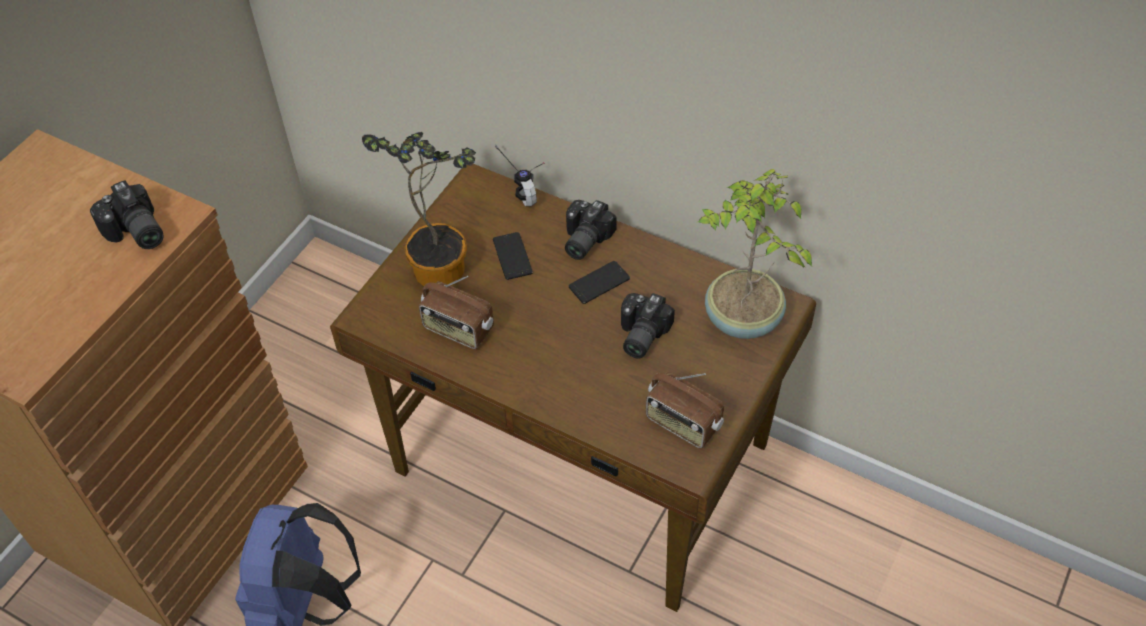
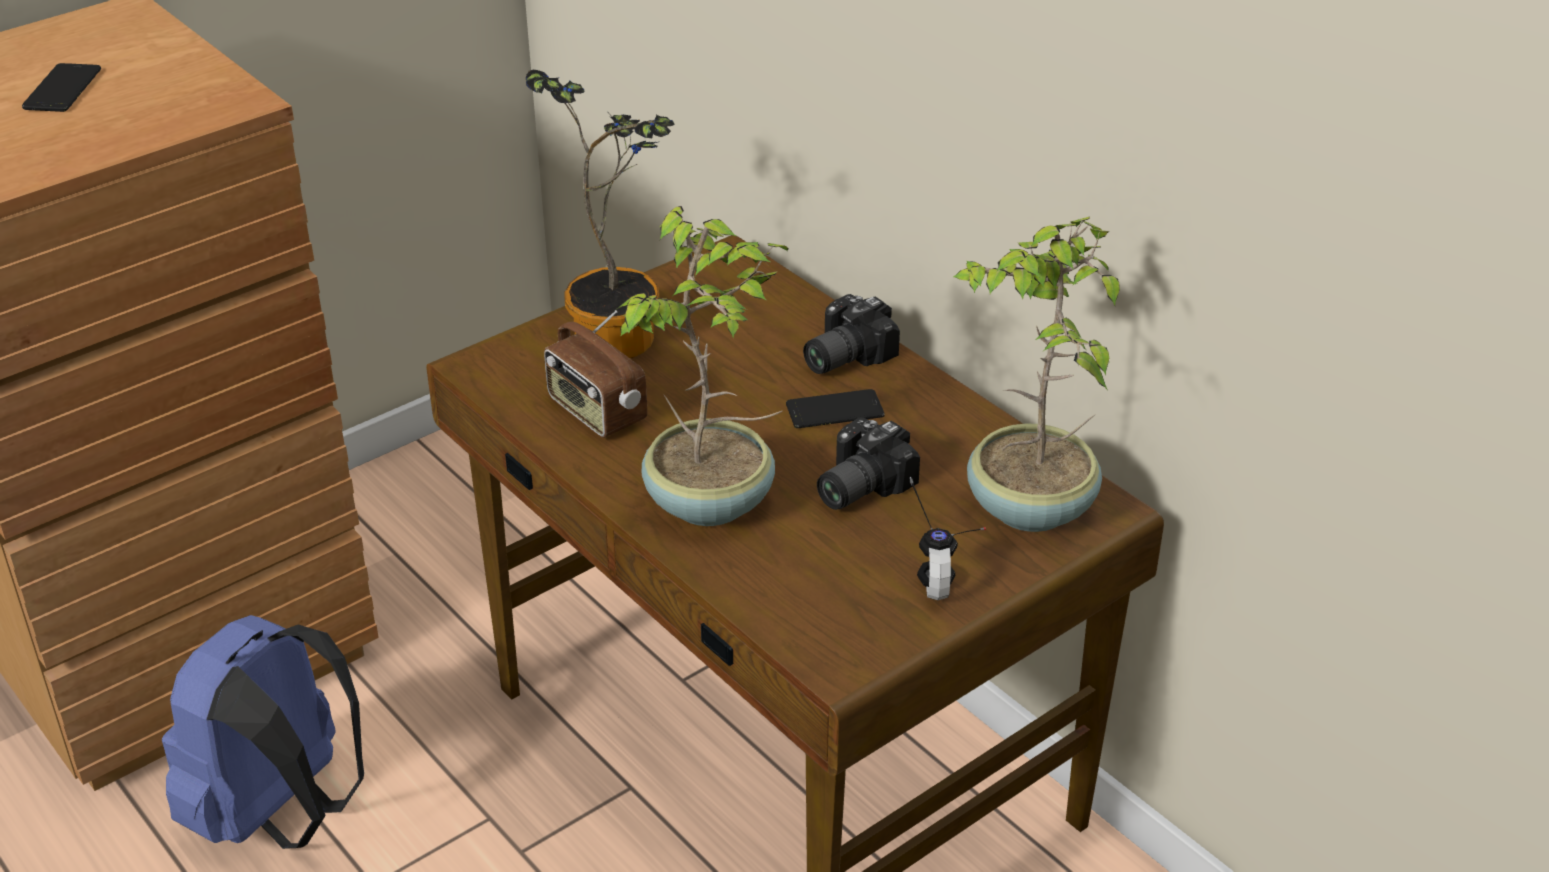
camera: 20 degrees right, 15 degrees down
(135, 233) = (174, 107): camera -> none
(512, 256) = (727, 350): phone -> phone (62, 89)
(526, 186) = (798, 278): headphones -> headphones (945, 567)
(563, 375) = (712, 503): none -> potted plant
(682, 424) = (856, 610): radio -> none

